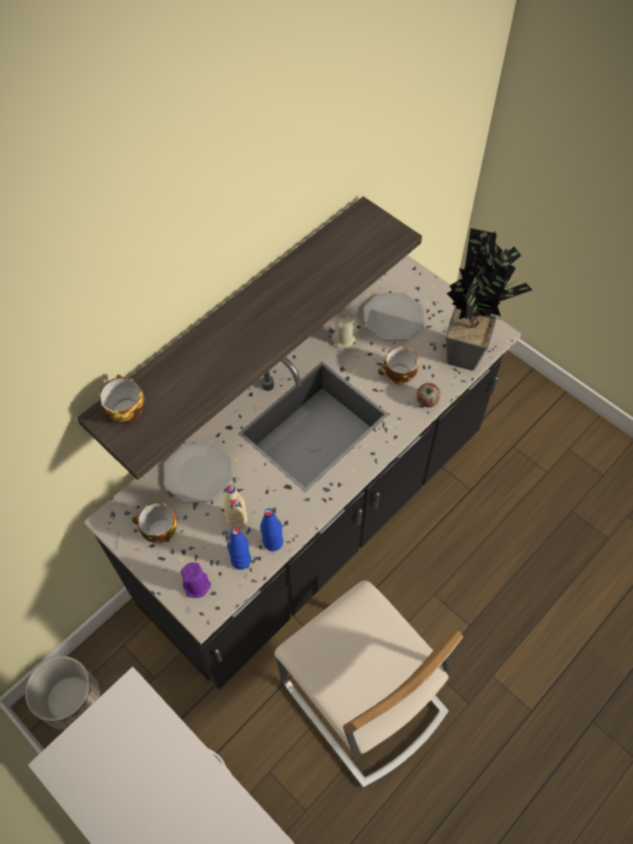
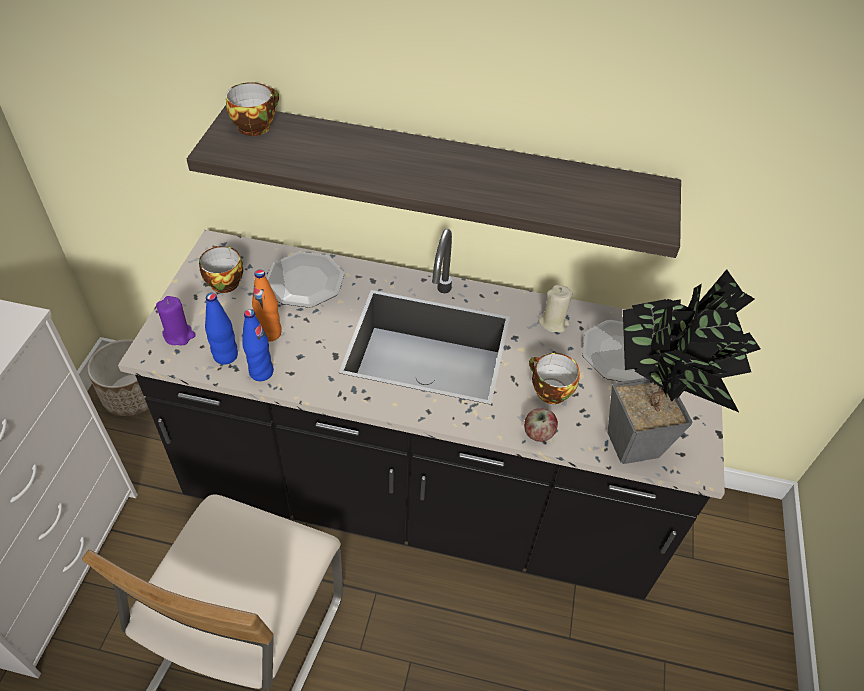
camera: 55 degrees right, 10 degrees down
(237, 520) = (270, 333): beige bottle -> orange bottle

